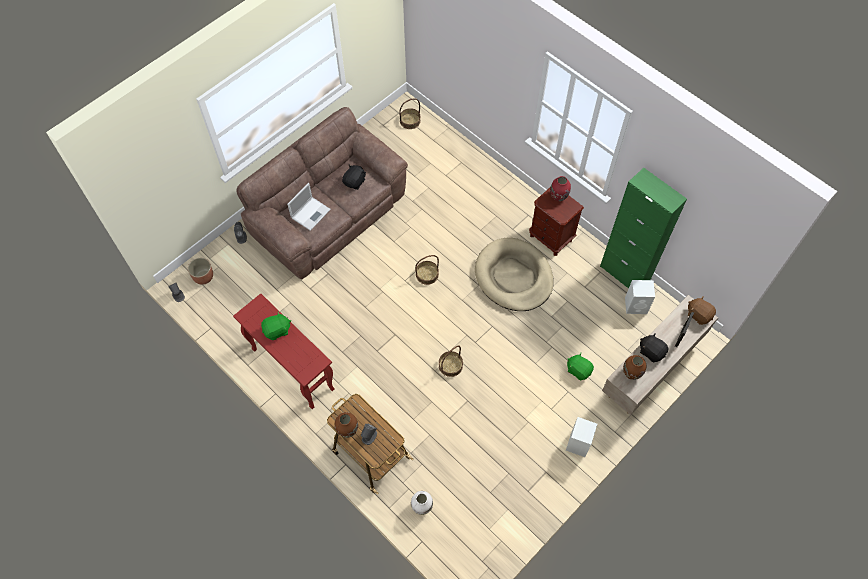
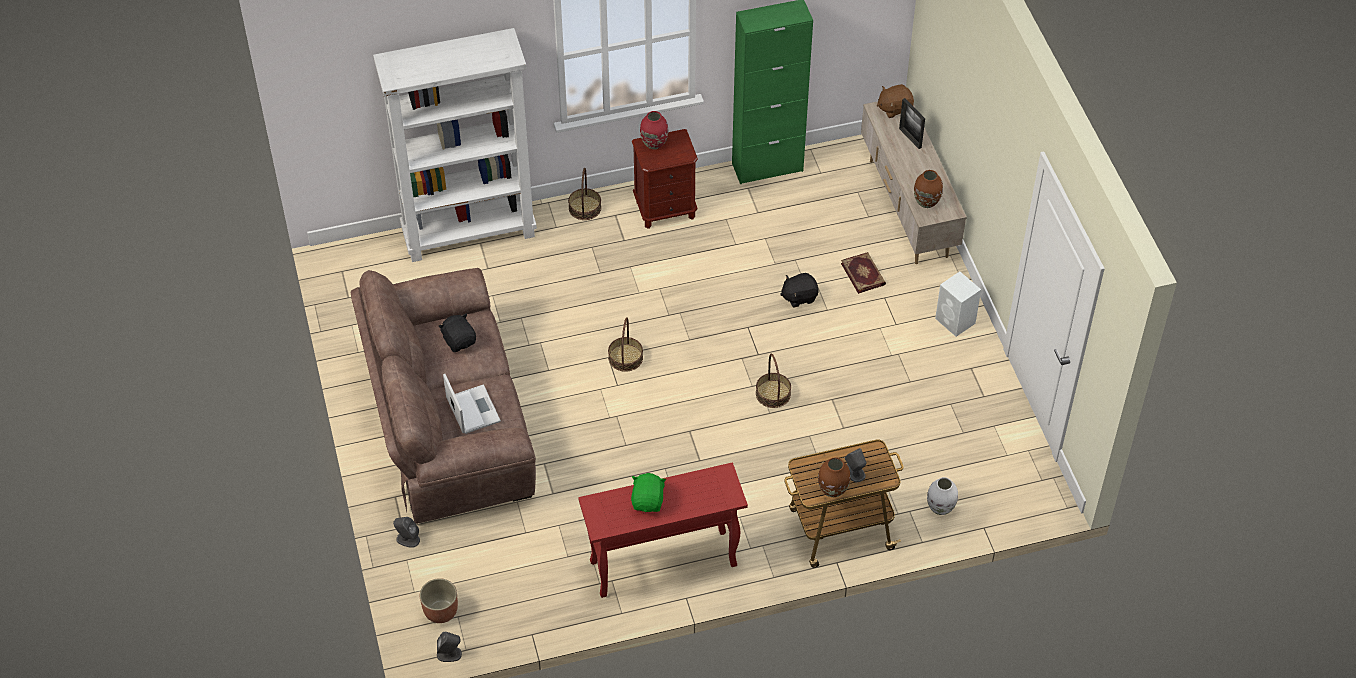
camera: 60 degrees left, 10 degrees down
(410, 121) = (367, 265): basket -> basket (585, 208)
(464, 154) = (470, 233): none -> white bookcase
(514, 277) = (694, 272): beige dog bed -> none
(578, 370) = (863, 274): green plush toy -> book
(636, 305) = (817, 178): white speaker -> none
(651, 351) = (912, 172): black plush toy -> black plush toy (799, 297)

